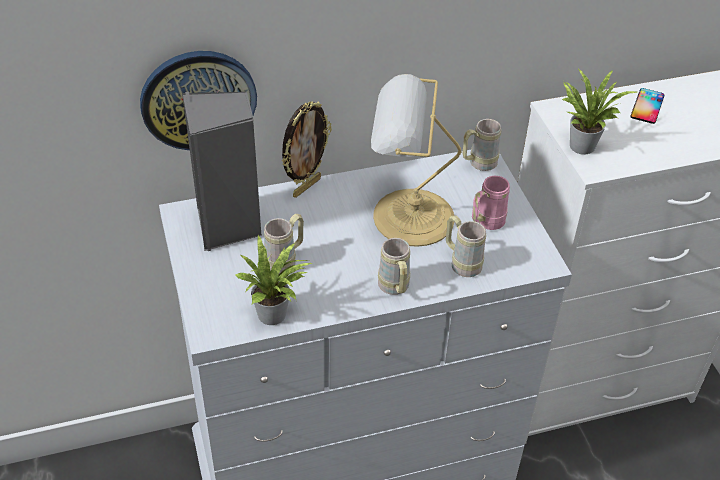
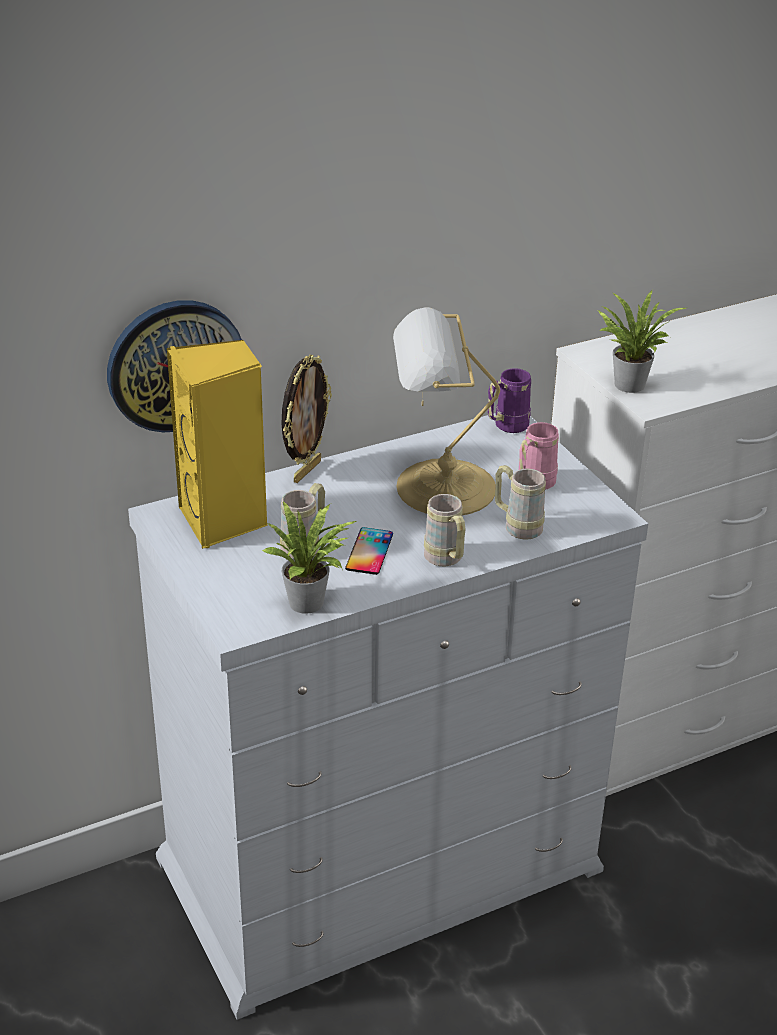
camera: 10 degrees left, 10 degrees down
(229, 226) = (224, 521): grey speaker -> yellow speaker
(478, 164) = (506, 427): beige mug -> purple mug
(647, 106) = (691, 339): phone -> phone (369, 551)

